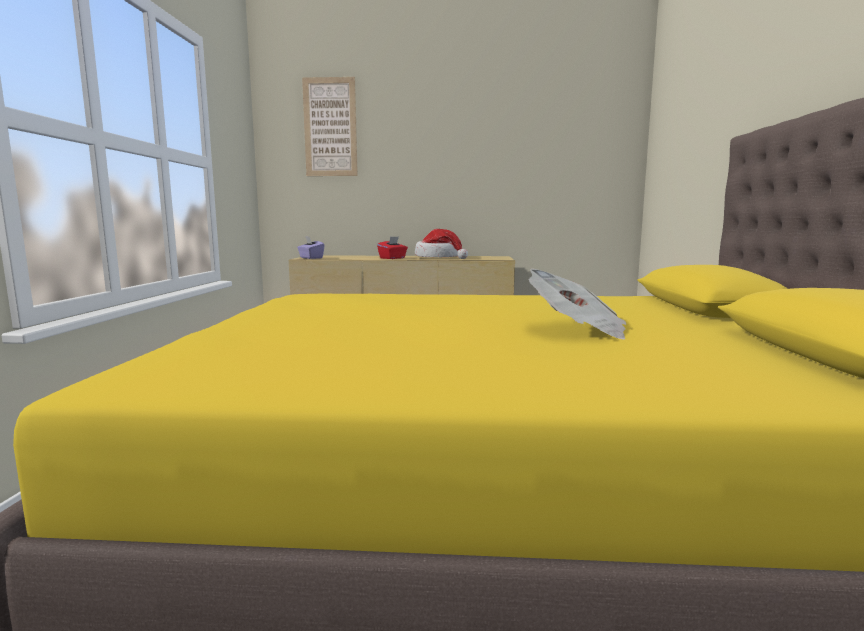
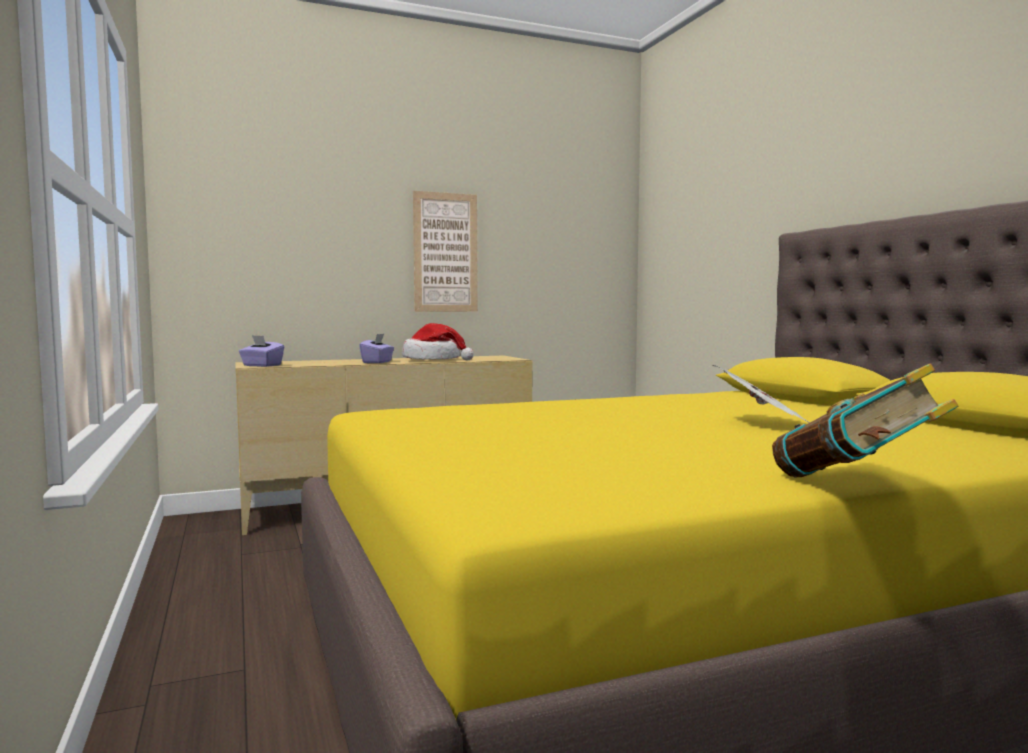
camera: 25 degrees left, 5 degrees down
(330, 127) = (267, 186): picture -> picture (445, 252)
(392, 258) = (377, 362): red tissue box -> purple tissue box
(456, 405) = (855, 485): none -> book

